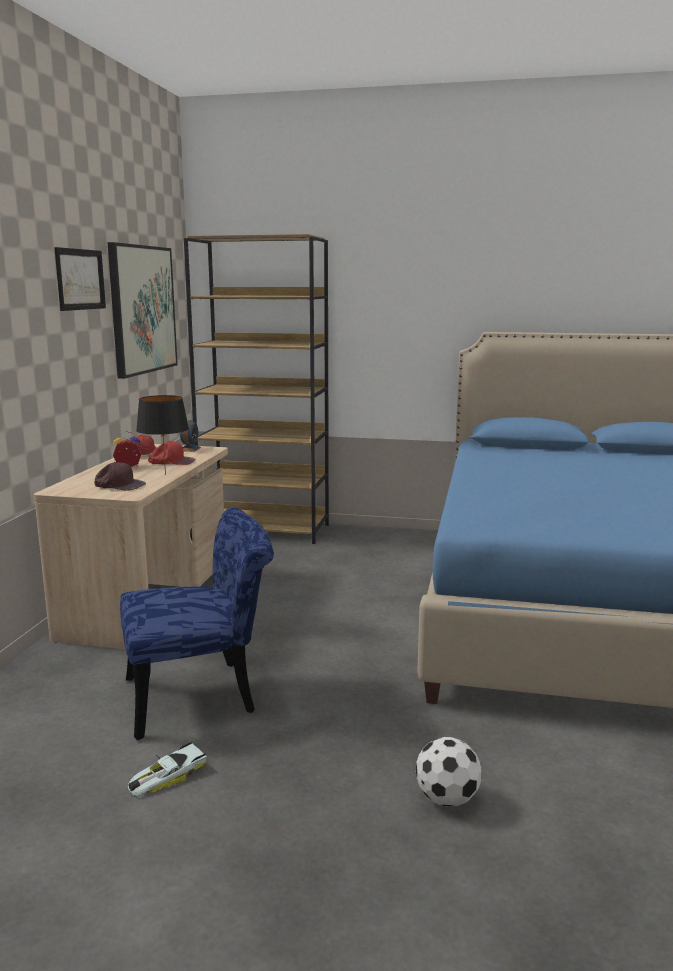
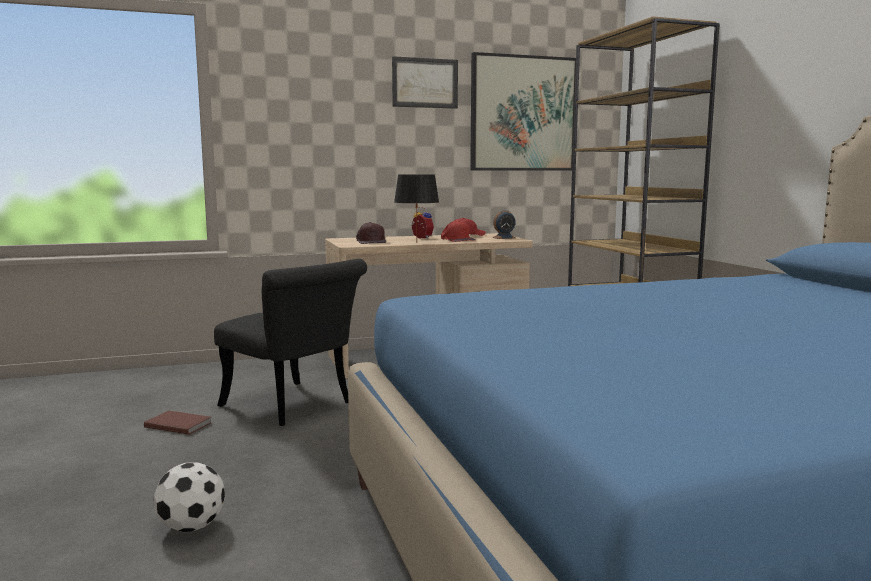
camera: 60 degrees right, 5 degrees down
(165, 776) = (178, 424): toy car -> brown book
(202, 695) = (294, 407): blue chair -> black chair

